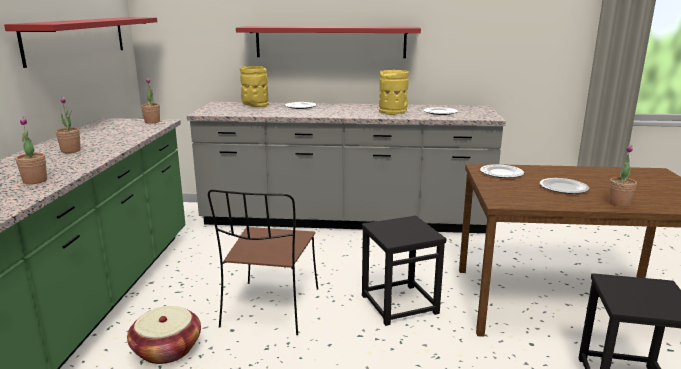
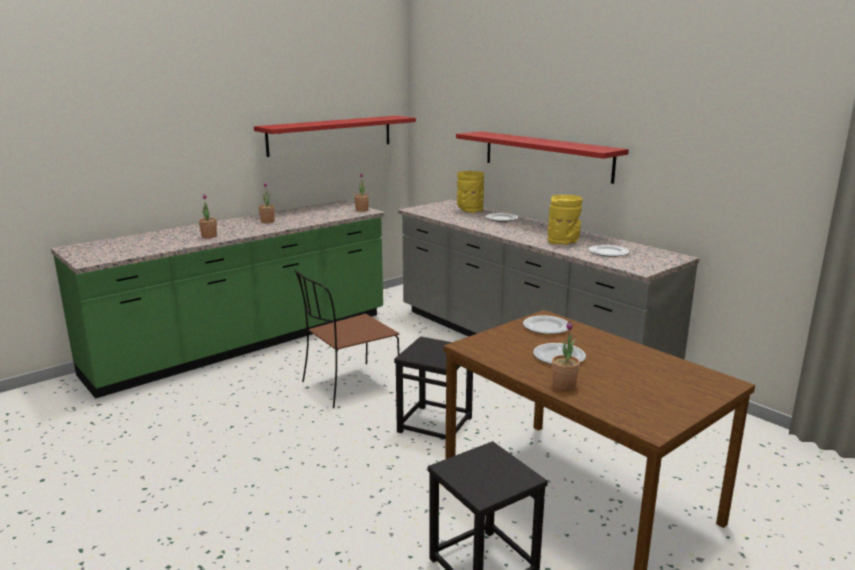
camera: 45 degrees right, 0 degrees up
(167, 349) = (260, 381): basket -> none

